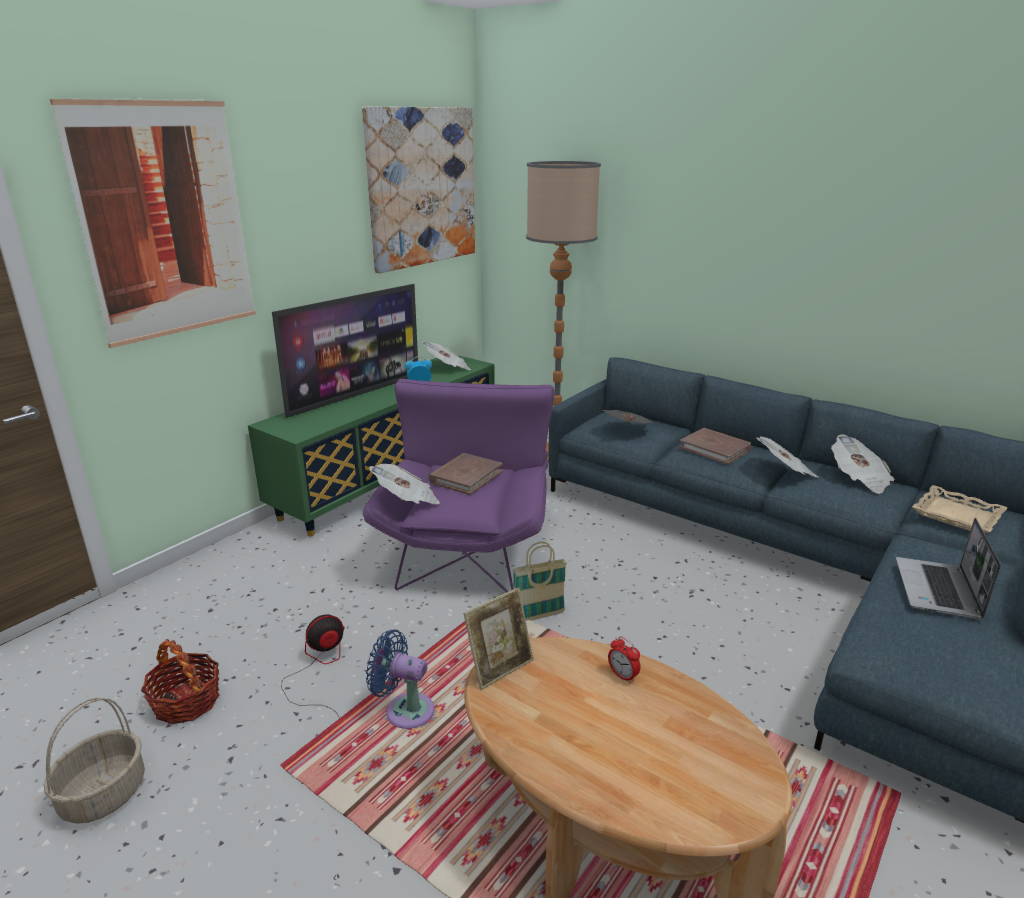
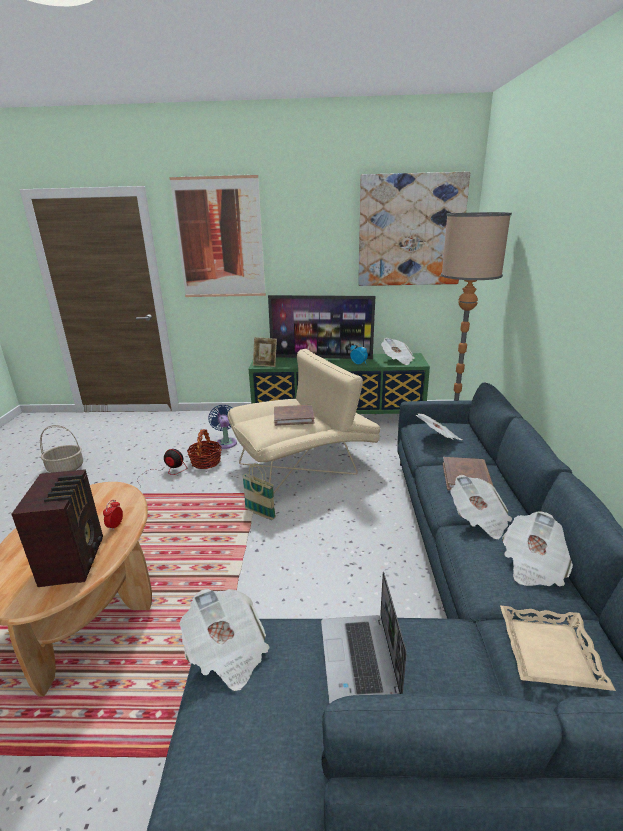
camera: 55 degrees right, 0 degrees up
(186, 702) = (123, 457): basket -> basket (206, 462)
(405, 710) = (151, 507): blue fan -> blue fan (226, 442)
(407, 500) = (250, 414): newspaper -> newspaper (227, 652)
(470, 545) = (304, 465): purple armchair -> beige armchair
(500, 667) = (104, 488): picture frame -> picture frame (265, 365)
(681, 728) = (75, 559): none -> radio
(938, 590) = (360, 660): laptop -> laptop turned 75 degrees counterclockwise

